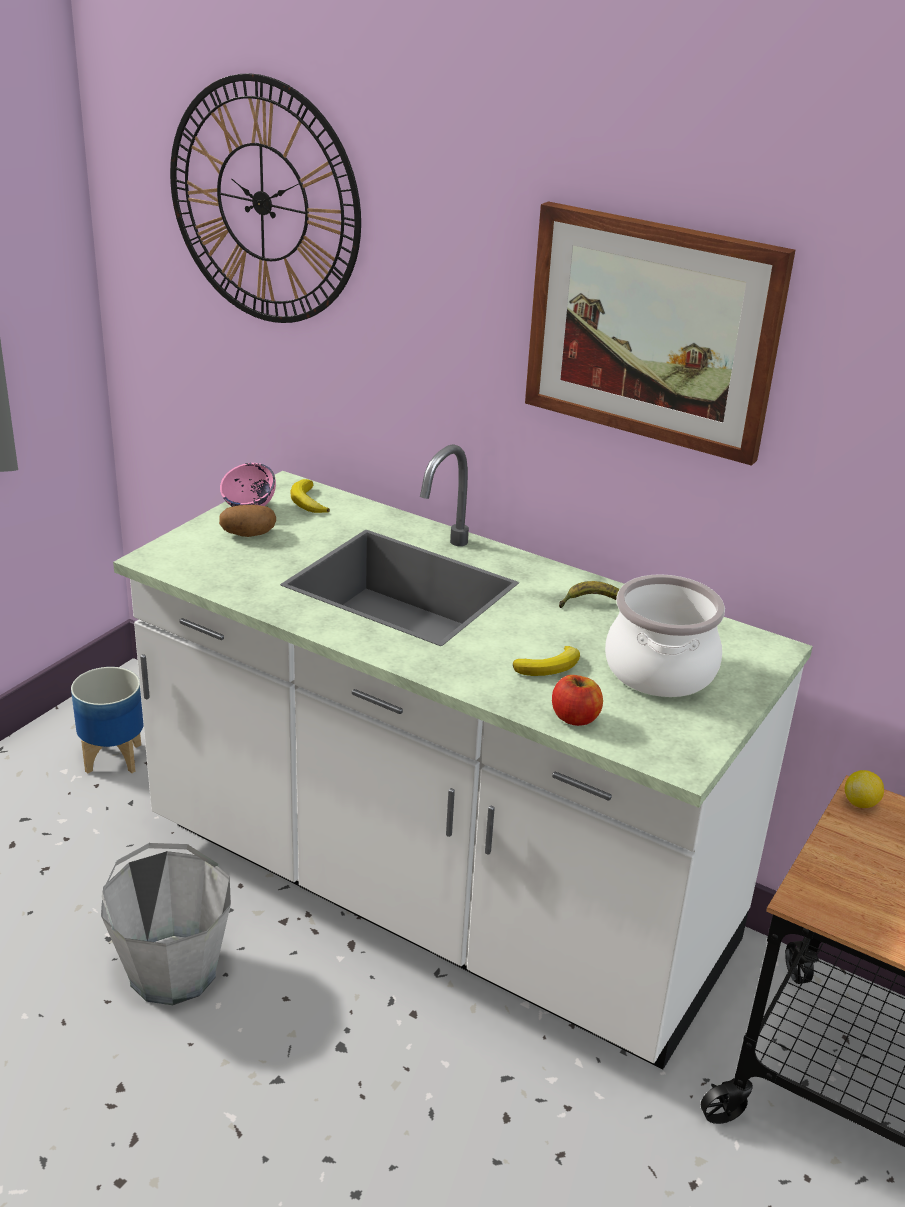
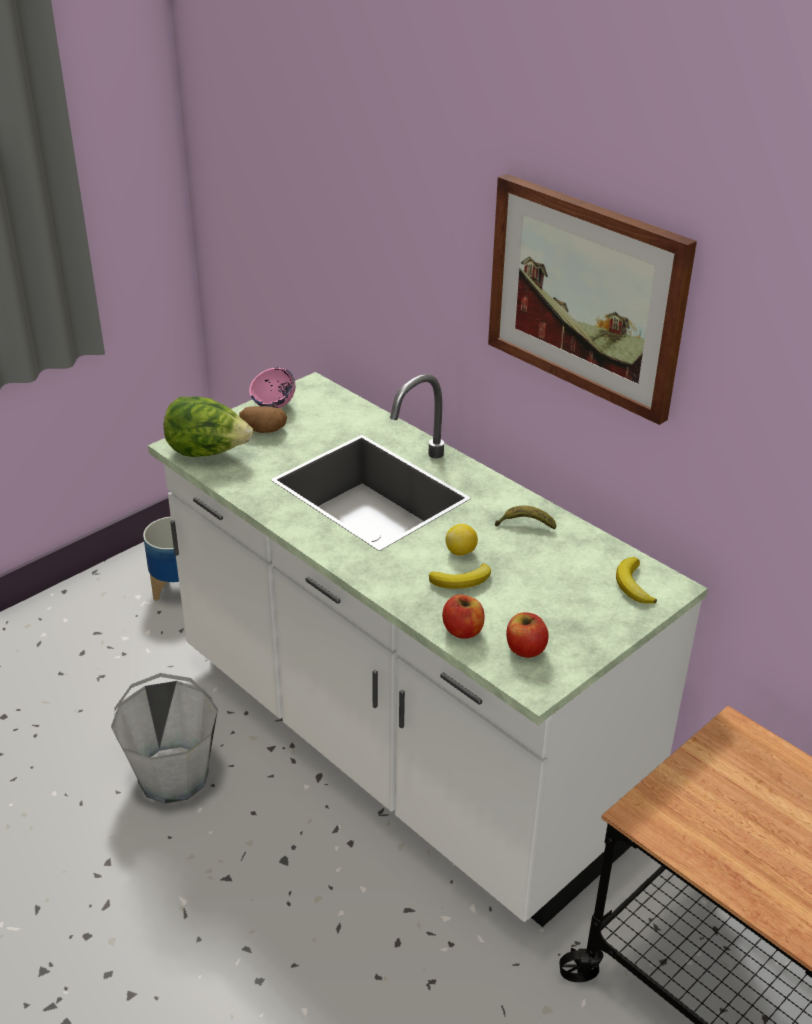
camera: 15 degrees right, 5 degrees up
(192, 563) = (208, 453): none -> lettuce
(263, 202) = (300, 147): wall clock -> none
(307, 501) = (324, 404): banana -> banana (633, 585)
(653, 728) = (525, 649): none -> apple
(658, 670) = (555, 595): cooking pot -> none
(860, 803) = (728, 733): lemon -> lemon (461, 552)

